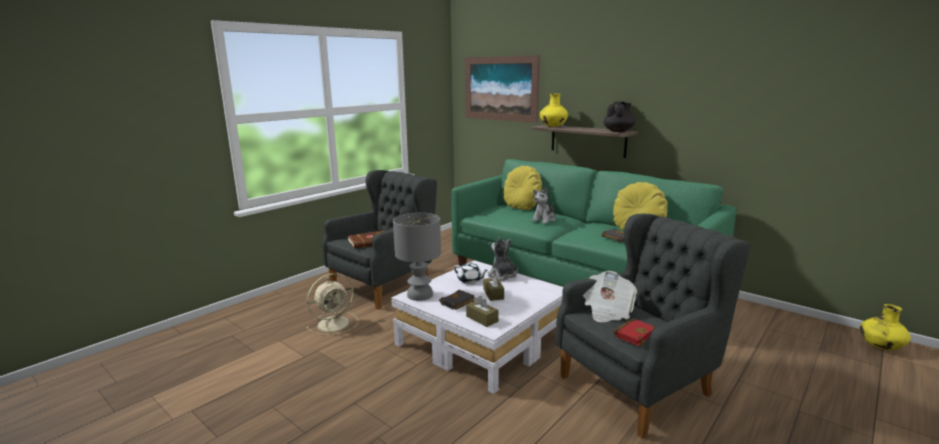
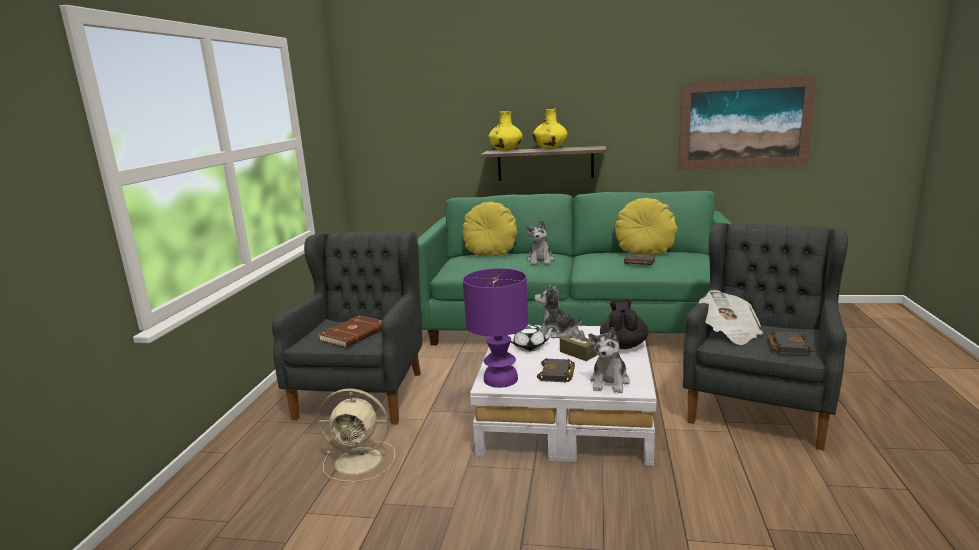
camera: 30 degrees left, 0 degrees up
(335, 323) = (361, 461): beige fan -> beige fan turned 75 degrees clockwise
(419, 295) = (499, 379): grey table lamp -> purple table lamp
(482, 319) = (610, 382): brown tissue box -> plush toy
(500, 88) = (416, 111): picture -> picture (744, 124)
(618, 131) = (589, 147): black teapot -> black teapot (623, 345)
(634, 334) = (786, 346): red book -> black book
(880, 347) = (861, 312): yellow vase -> yellow vase (550, 149)

